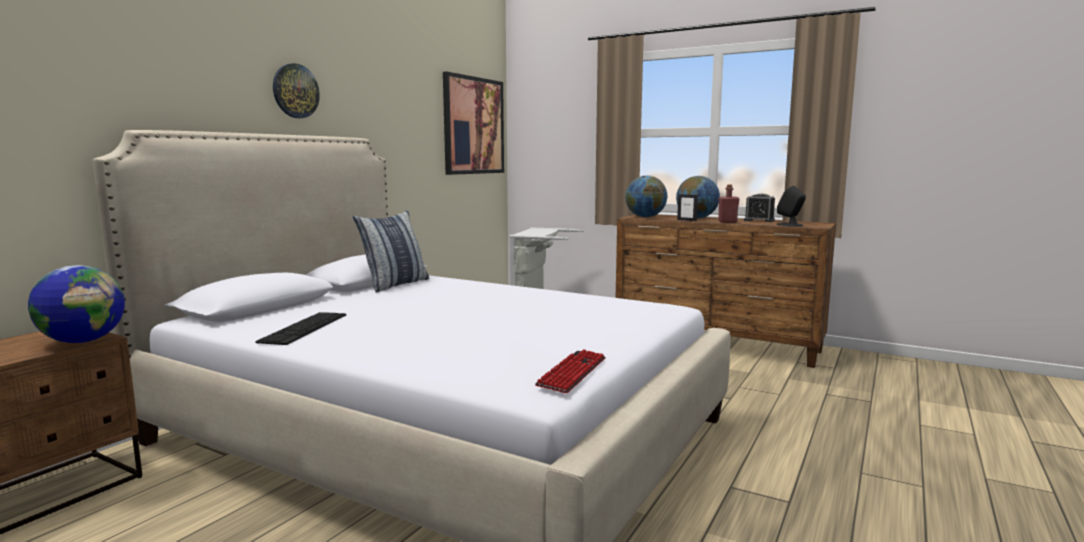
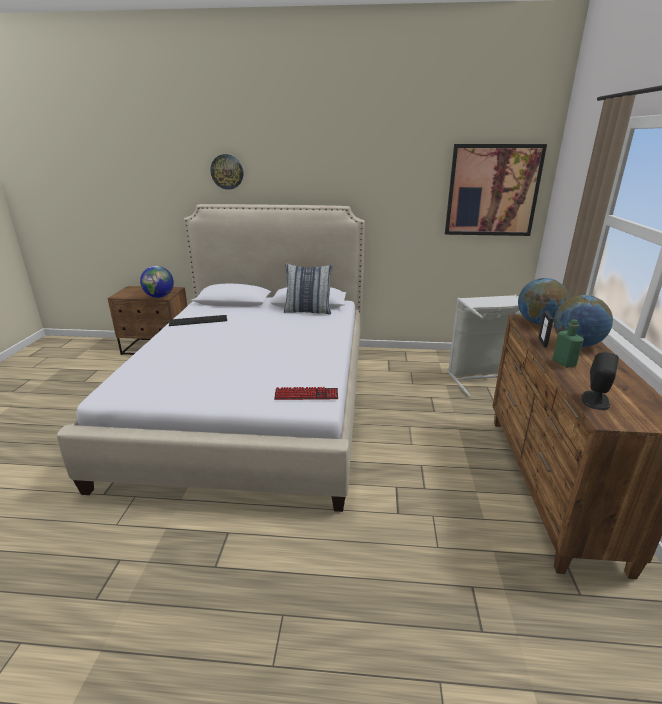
camera: 65 degrees right, 15 degrees up
(295, 91) = (301, 175): wall clock -> wall clock (227, 172)
(572, 372) = (135, 397): keyboard -> keyboard (306, 395)
(727, 222) = (564, 363): red bottle -> green bottle
(759, 220) = (619, 379): alarm clock -> none

